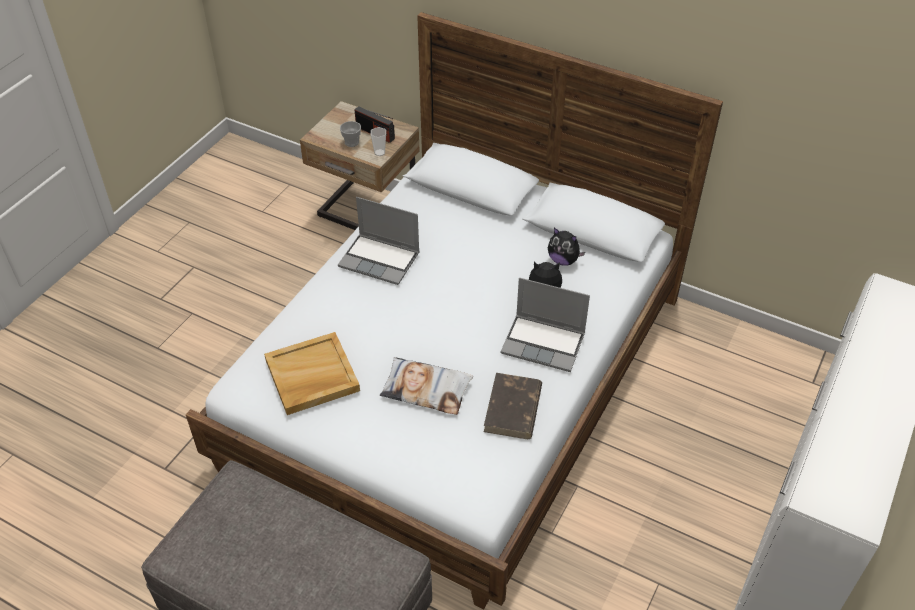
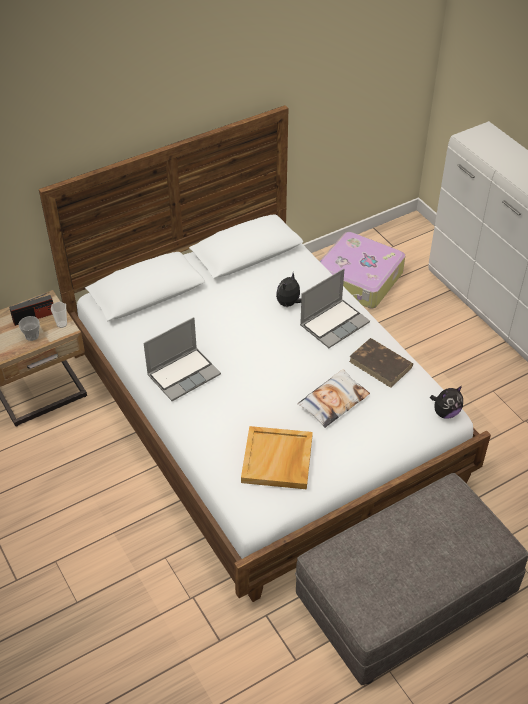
camera: 60 degrees left, 0 degrees up
(563, 260) = (264, 279): plush toy -> plush toy (445, 412)
(723, 374) = (359, 280): none -> suitcase

